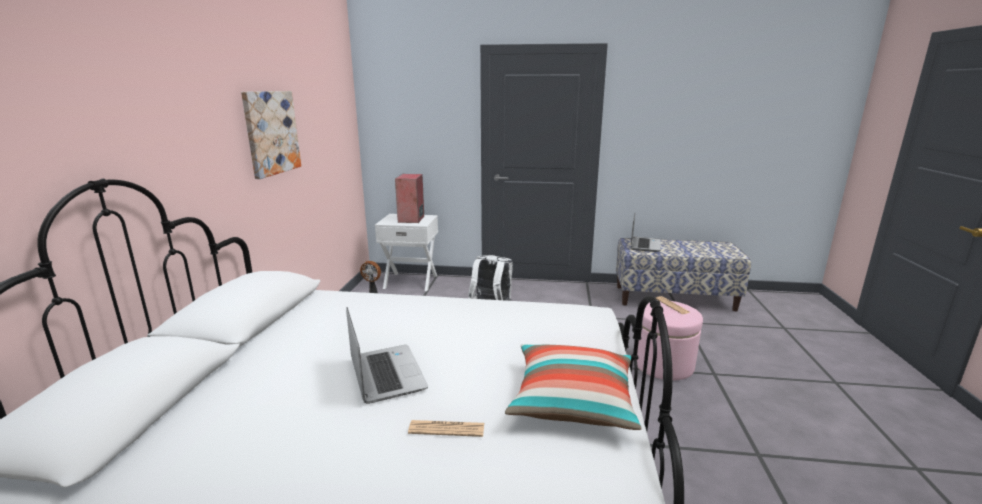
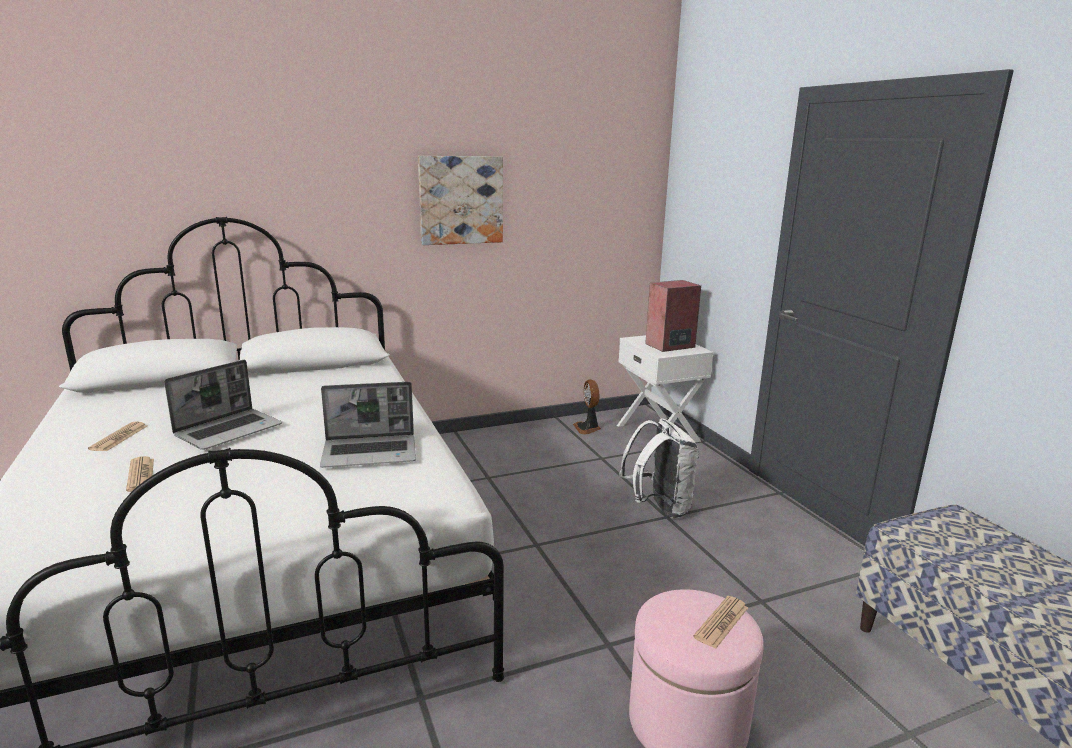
camera: 60 degrees right, 0 degrees up
(322, 443) = (119, 437): none -> newspaper
(572, 401) = (199, 523): pillow -> none
(644, 245) = (965, 536): laptop -> laptop (371, 453)

